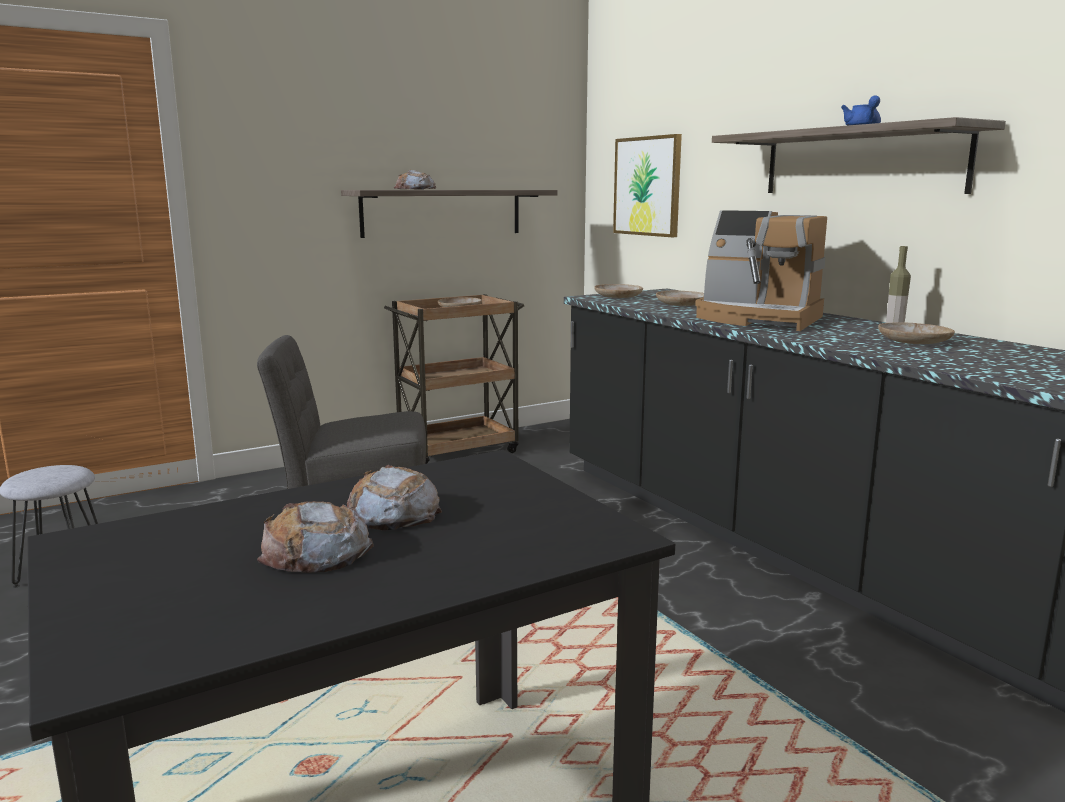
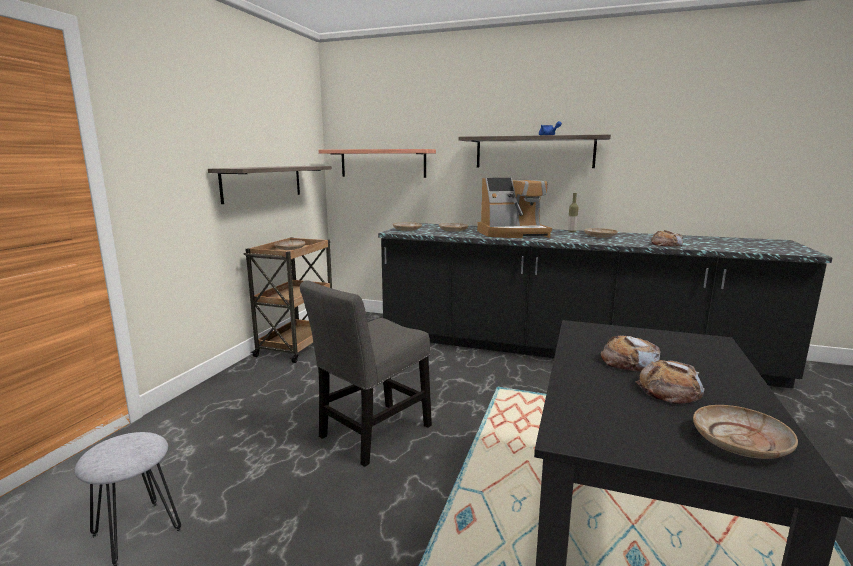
camera: 40 degrees left, 0 degrees up
(176, 621) = (741, 442): none -> beige plate
(415, 189) = (259, 167): bread -> bread (666, 244)
(647, 186) = (383, 163): picture -> shelf

